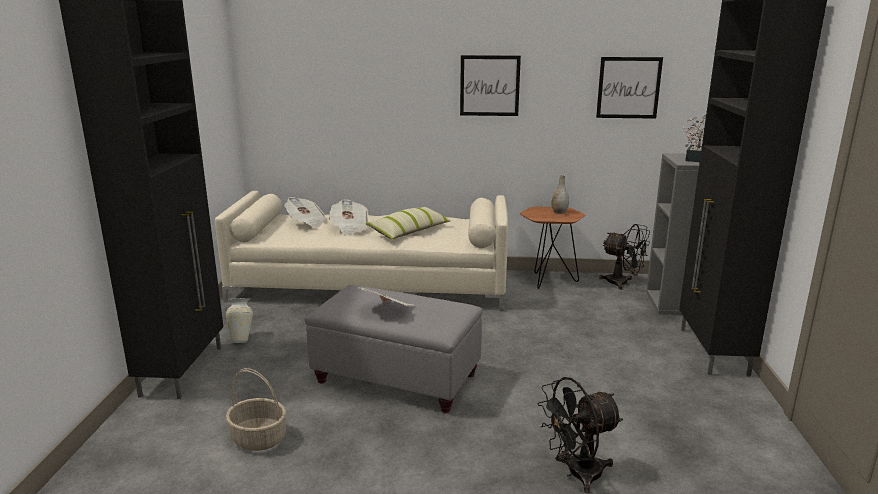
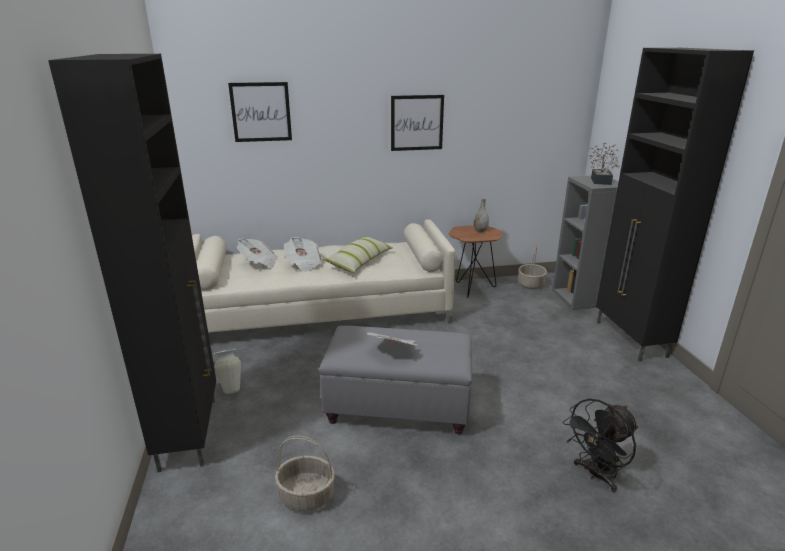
camera: 15 degrees left, 5 degrees up
(623, 283) = (530, 284): black fan -> basket
(628, 87) = (532, 120): picture -> picture (261, 112)

